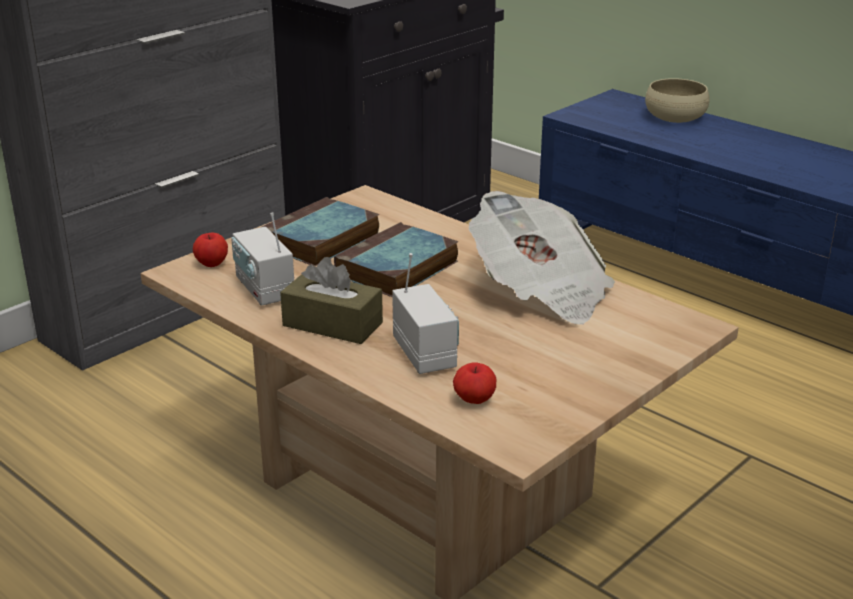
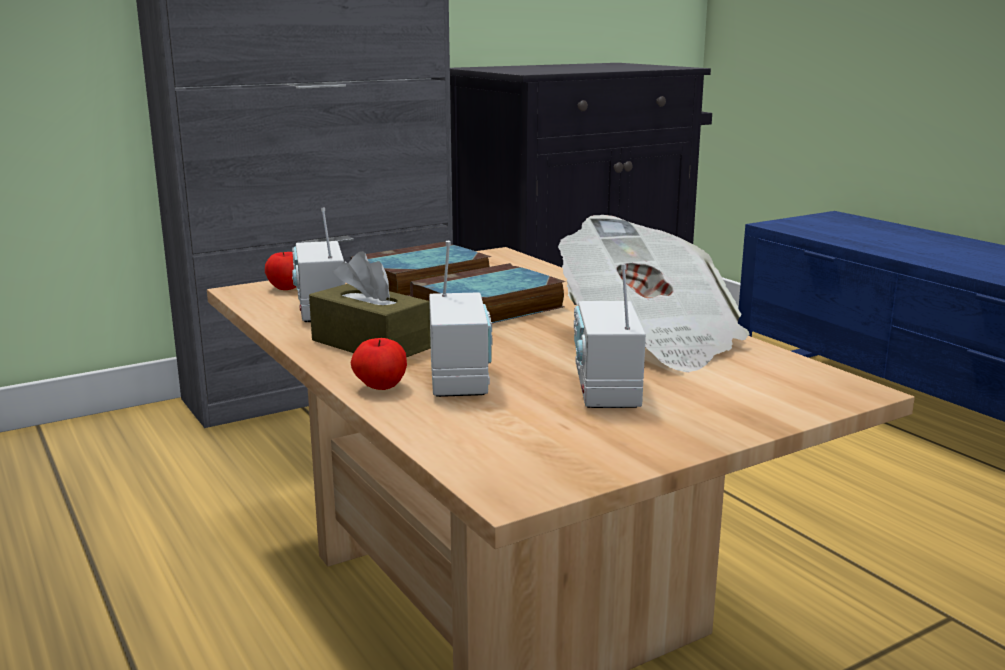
camera: 15 degrees right, 10 degrees down
(474, 400) = (488, 430): apple -> apple (380, 387)
(534, 351) = (605, 391): none -> radio
(675, 117) = (900, 232): beige bowl -> none

